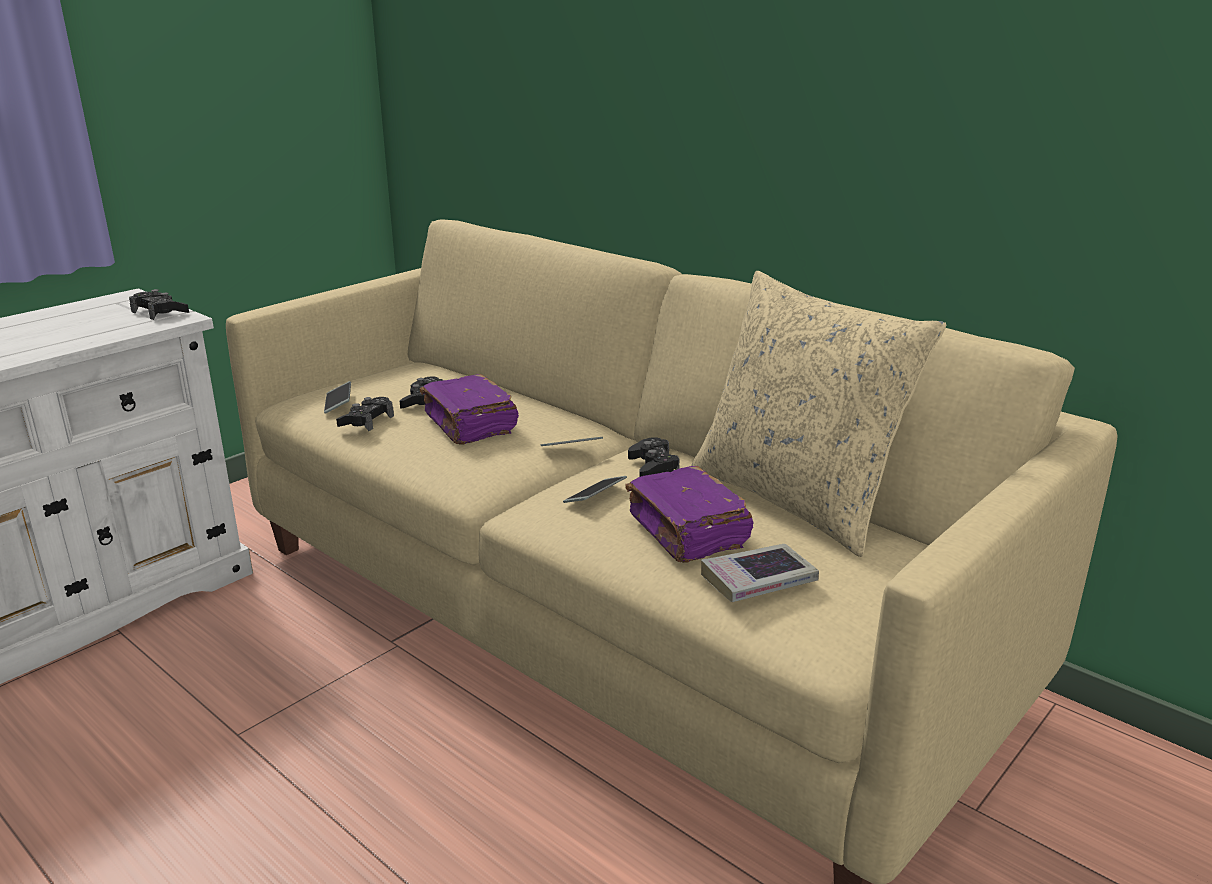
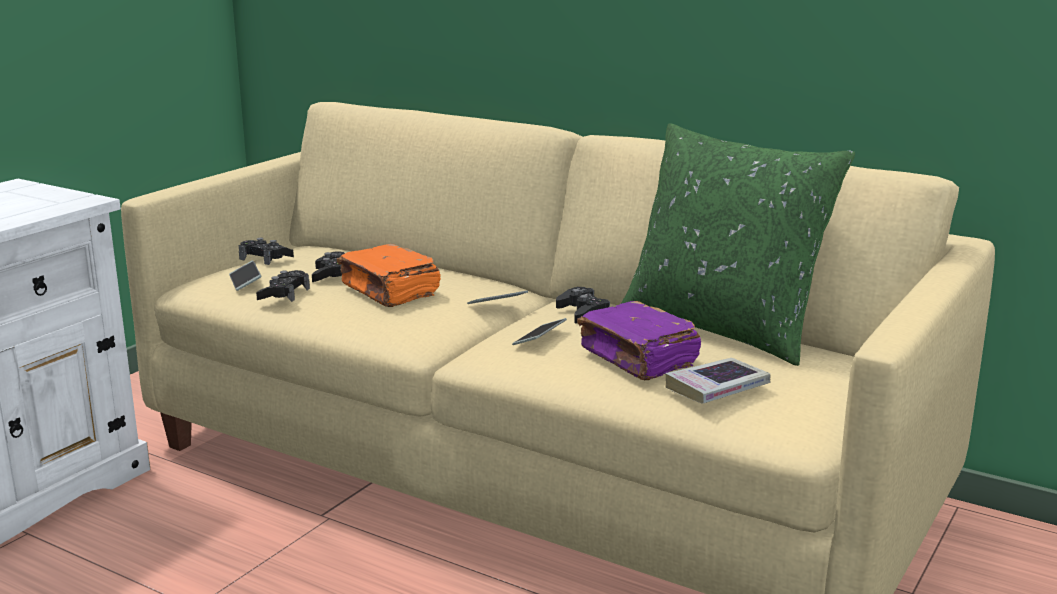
camera: 10 degrees left, 5 degrees down
(160, 312) = (60, 196): black game controller -> black game controller (265, 258)
(470, 425) = (390, 291): purple book -> orange book
(796, 499) = (723, 329): beige pillow -> green pillow

